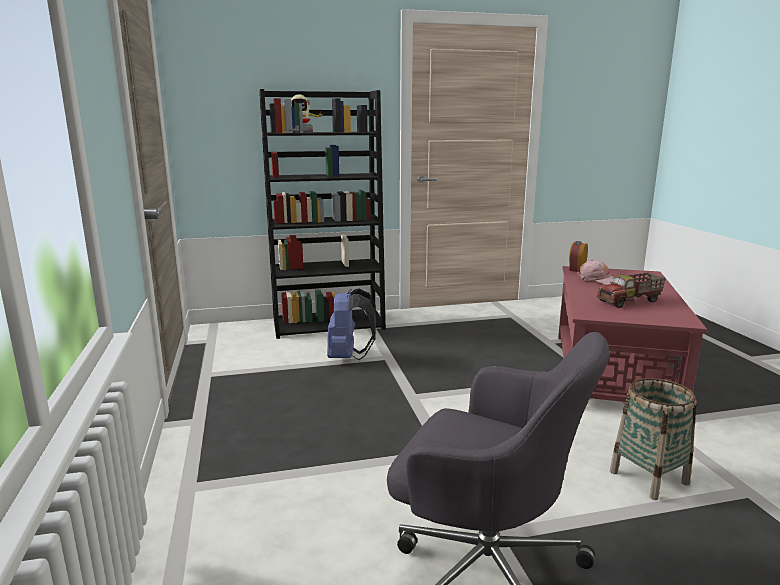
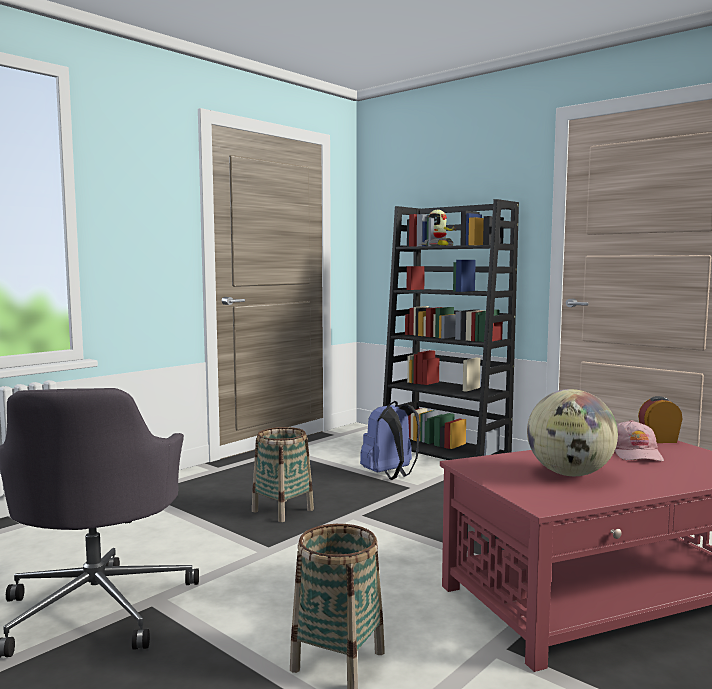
camera: 55 degrees right, 10 degrees down
(363, 420) = (283, 510): none -> basket
(630, 301) = (569, 474): toy truck -> globe

